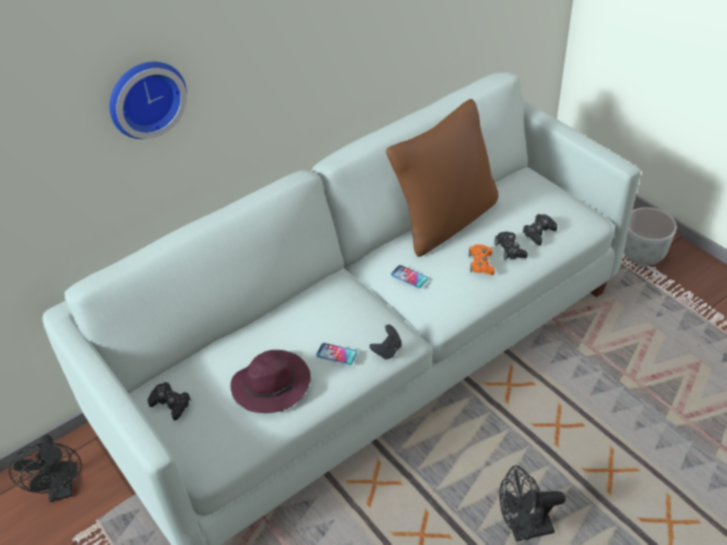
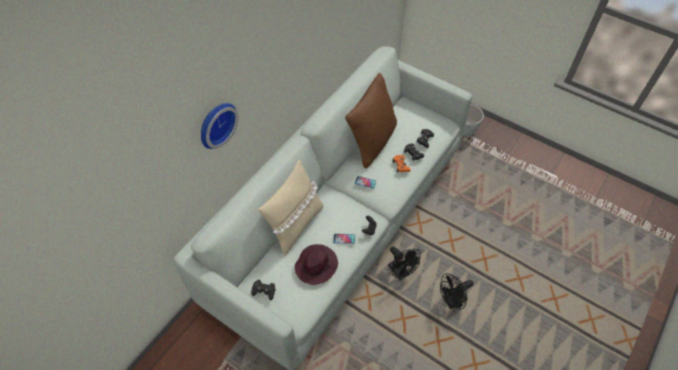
camera: 20 degrees left, 10 degrees up
(61, 489) = (194, 347): black fan -> black fan (401, 272)
(265, 318) = (295, 225): none -> beige pillow

